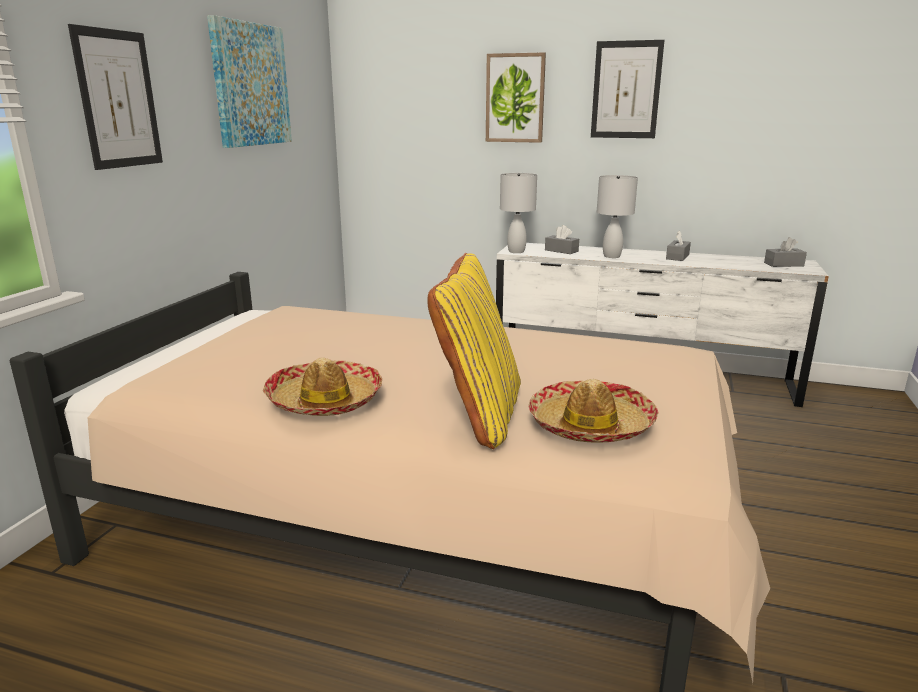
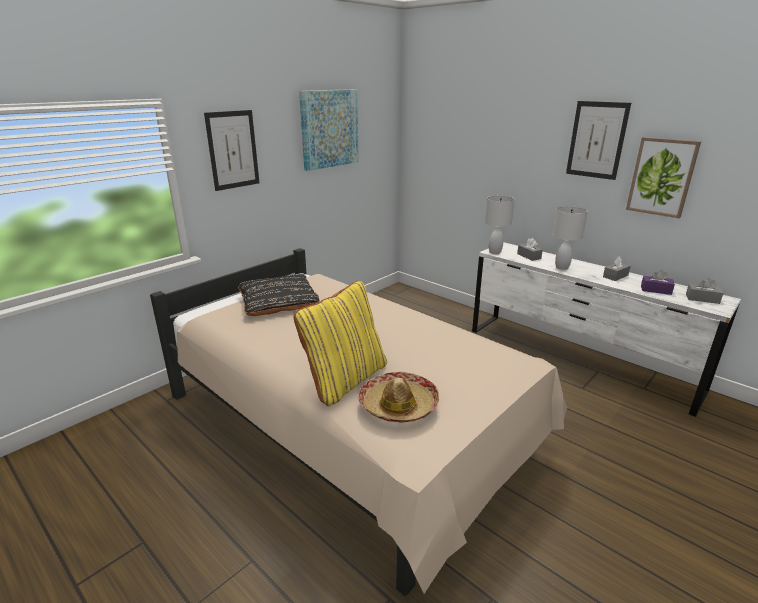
camera: 25 degrees right, 5 degrees up
(256, 343) = (278, 301): none -> black pillow
(325, 400) = (276, 350): hat -> none
(515, 98) = (515, 139): picture -> picture (661, 177)
(732, 263) = (655, 290): none -> purple tissue box

